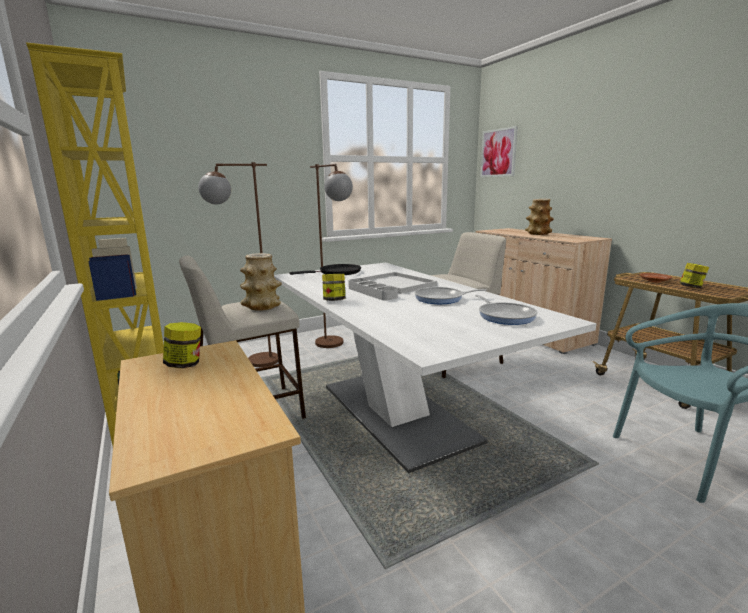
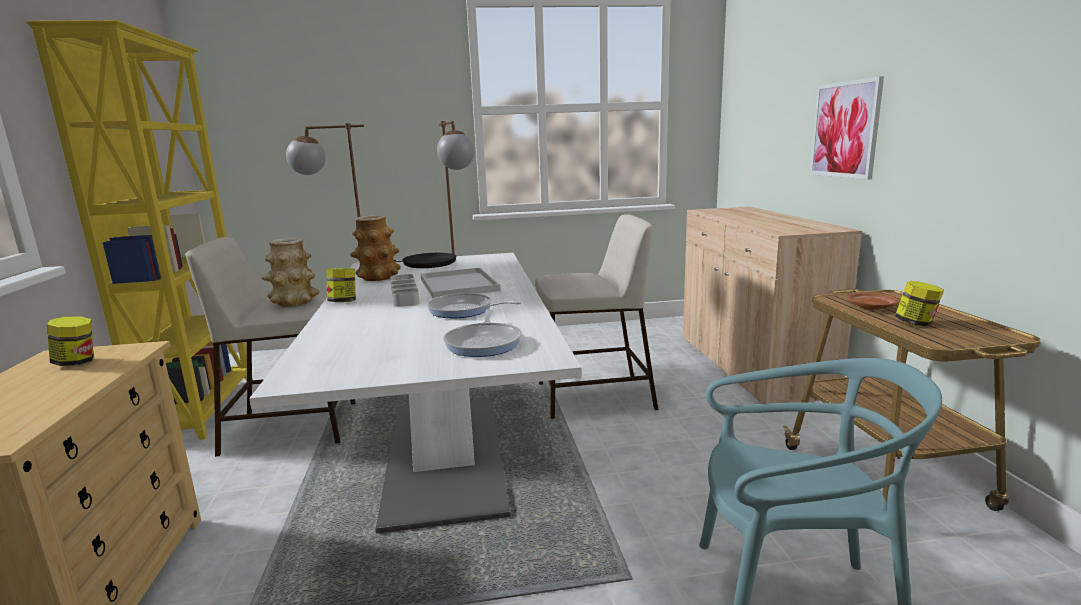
camera: 20 degrees right, 0 degrees up
(498, 153) = (742, 91): picture -> picture (845, 129)
(538, 234) = (763, 218): vase -> vase (378, 277)

